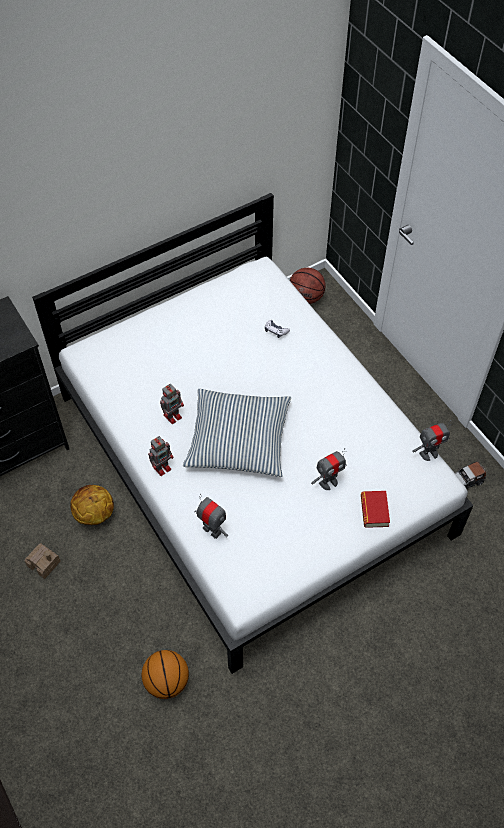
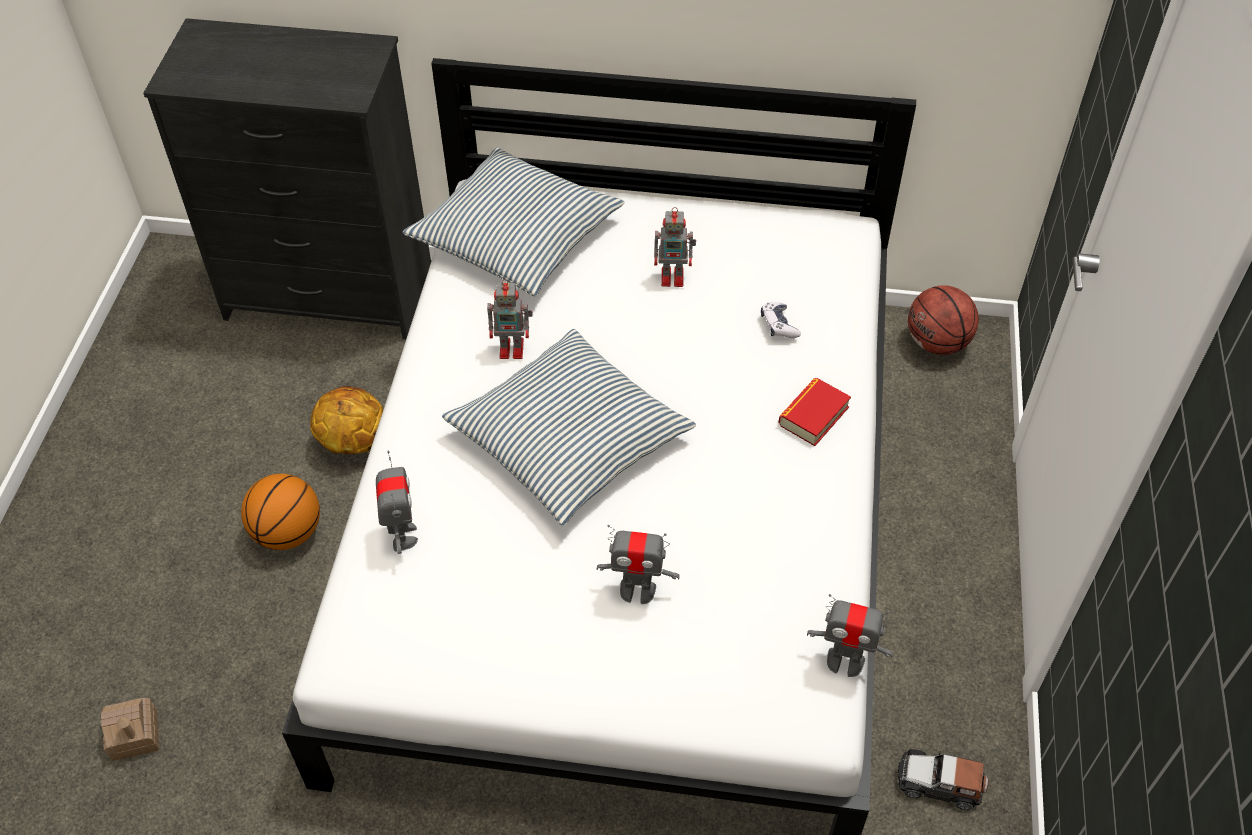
camera: 40 degrees right, 5 degrees down
(44, 563) = (233, 460): toy house -> toy house (134, 735)
(119, 362) = (516, 236): none -> pillow
(162, 467) = (428, 406): toy robot -> toy robot (674, 277)
(166, 681) = (217, 728): basketball -> basketball (287, 533)
(374, 511) = (663, 683): book -> book (813, 416)

